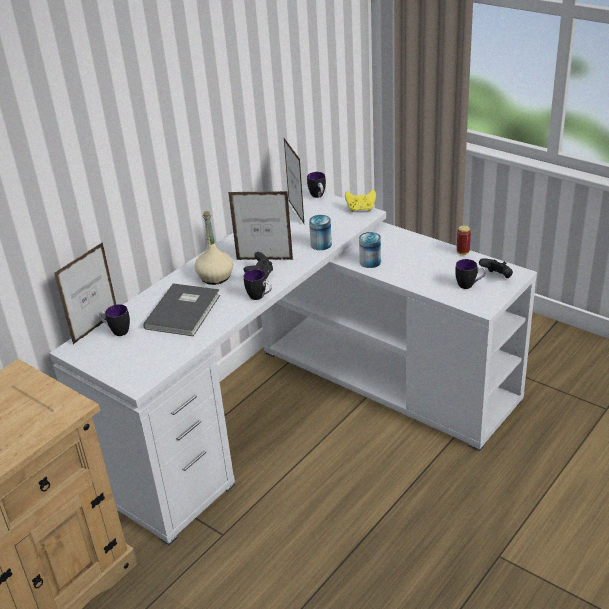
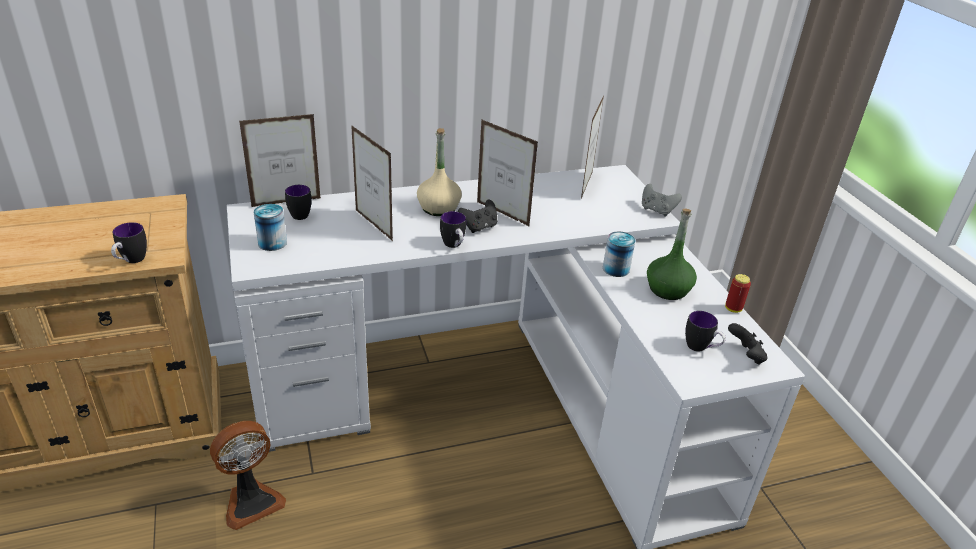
camera: 30 degrees right, 0 degrees up
(185, 311) = (373, 225): grey book -> picture frame
(199, 579) = (251, 501): none -> fan
(318, 196) = (626, 180): mug -> mug (131, 261)
(321, 244) = (574, 225): can -> can (272, 243)
(361, 209) = (657, 210): yellow game controller -> grey game controller
(414, 259) = (667, 289): none -> green bottle

